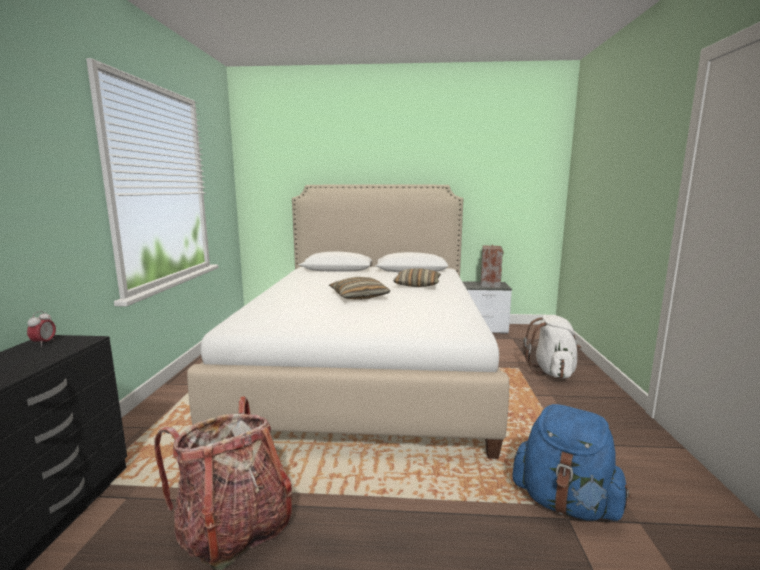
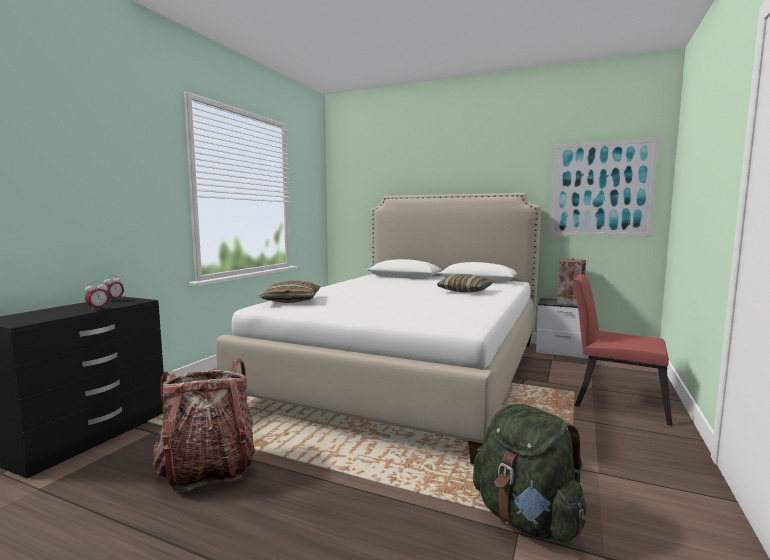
camera: 20 degrees right, 5 degrees down
(41, 363) = (98, 309): none -> alarm clock
(359, 296) = (394, 295): pillow -> pillow (292, 300)
(512, 182) = (601, 189): none -> picture
(552, 371) = (614, 400): white backpack -> red chair
(565, 503) = (526, 519): blue backpack -> green backpack

